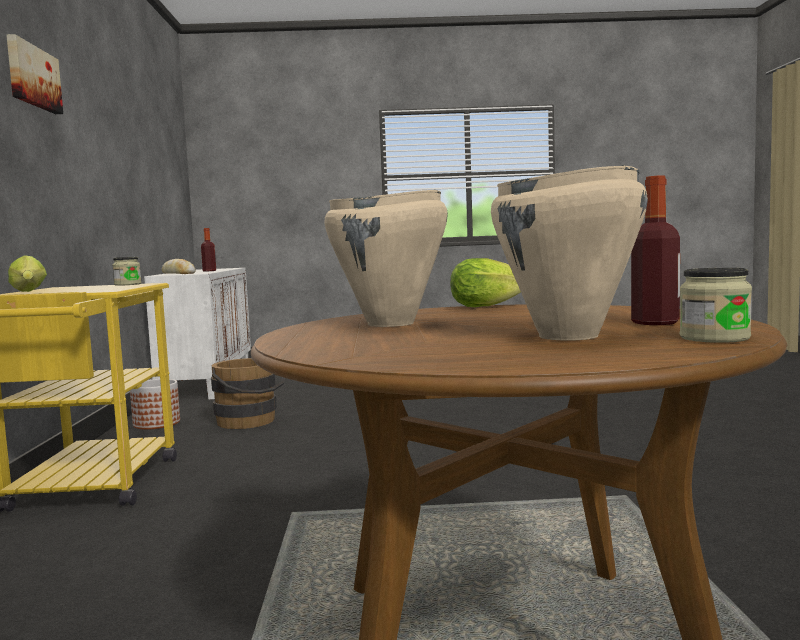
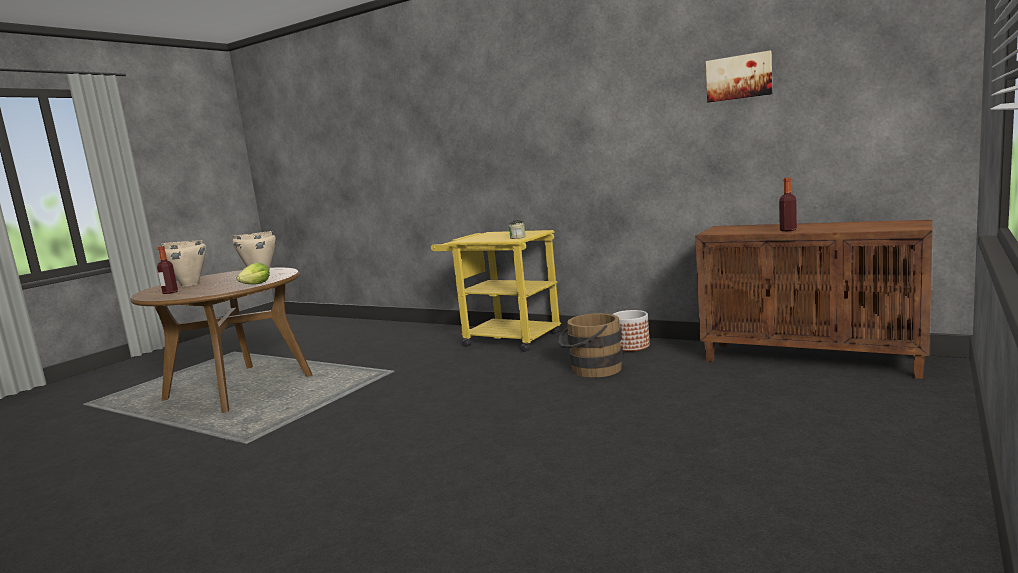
camera: 125 degrees right, 5 degrees up
(29, 292) = (481, 234): lettuce -> none
(32, 77) = (553, 101): picture -> picture (739, 77)
(178, 273) = (734, 228): bread -> none
(208, 382) = (811, 359): white cabinet -> brown cabinet
(714, 338) = (149, 292): jar -> none

